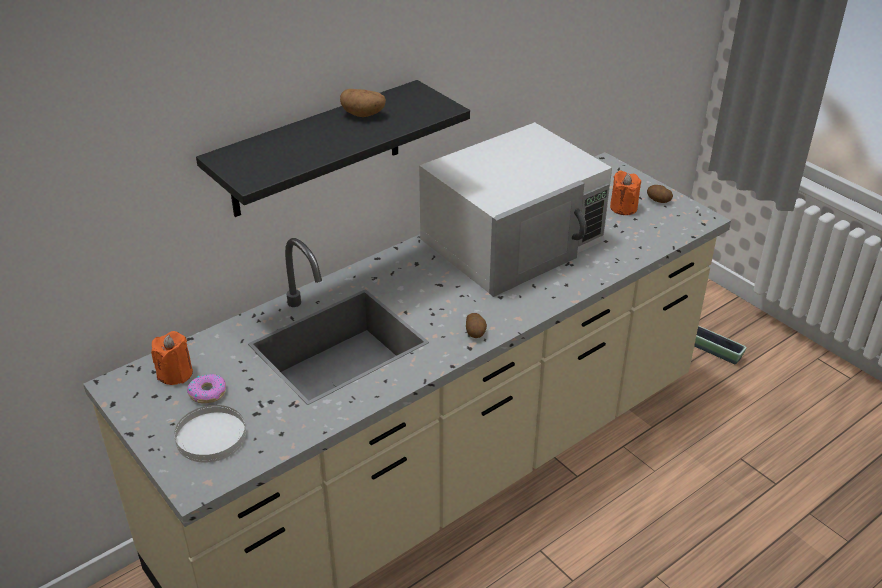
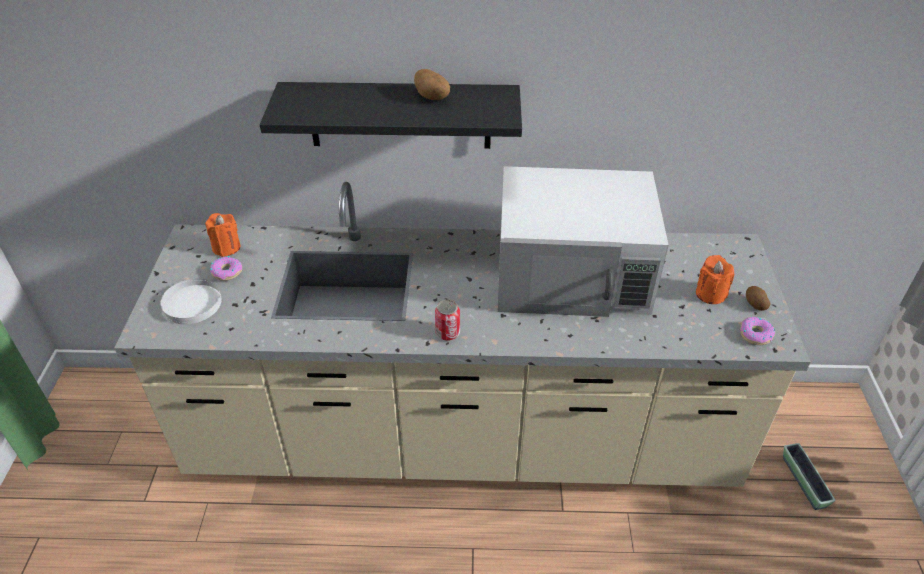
camera: 40 degrees right, 5 degrees up
(476, 332) = (447, 333): potato -> can
(681, 220) = (755, 334): none -> donut

